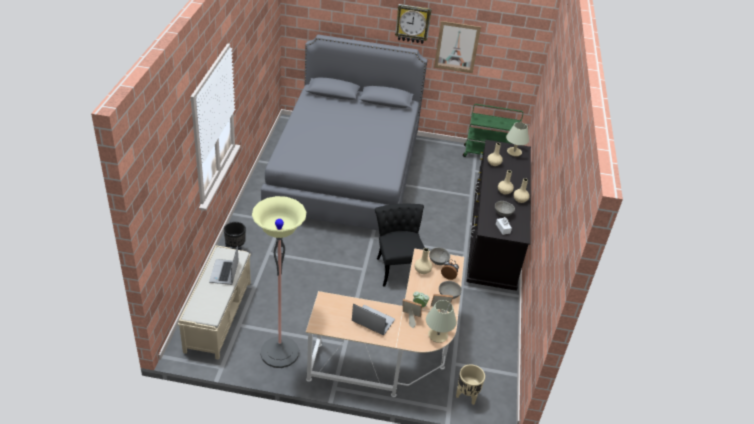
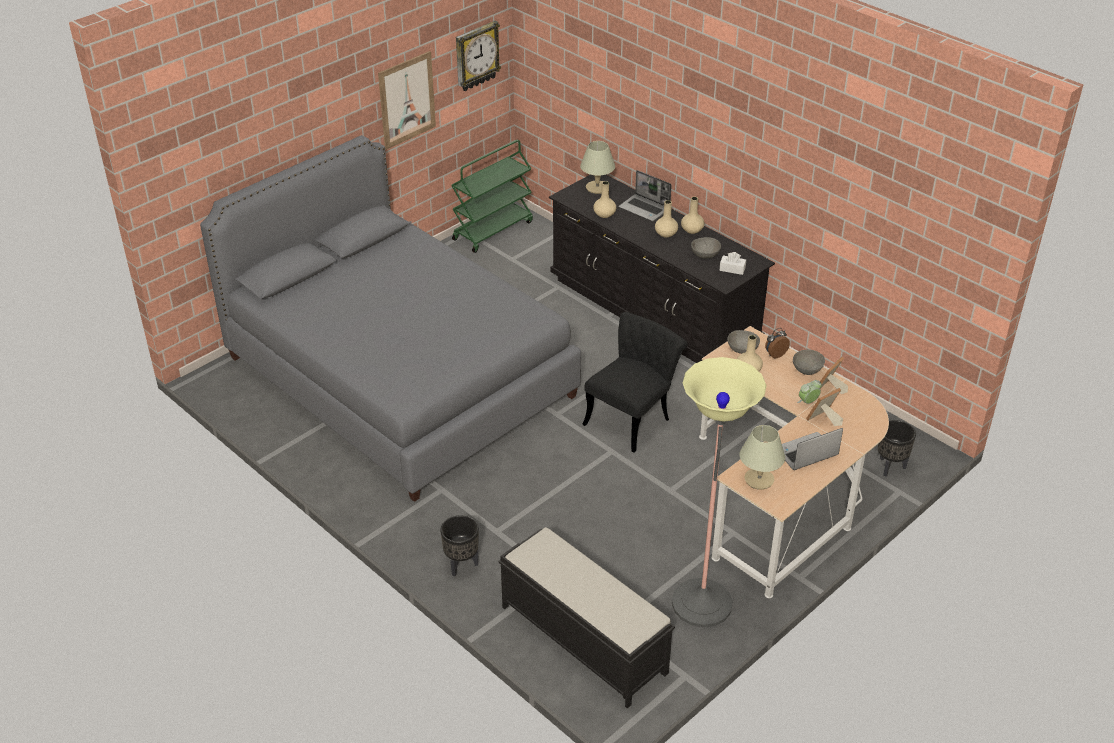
camera: 50 degrees left, 0 degrees up
(218, 315) = (582, 639): beige bench -> black bench
(224, 273) = (570, 569): laptop -> laptop (645, 209)
(397, 266) = (632, 417): black chair -> black chair turned 105 degrees clockwise
(413, 23) = (342, 99): wall clock -> wall clock (476, 56)
(437, 335) = (867, 411): beige table lamp -> beige table lamp (759, 480)
(466, 396) = (890, 467): beige planter -> black planter

